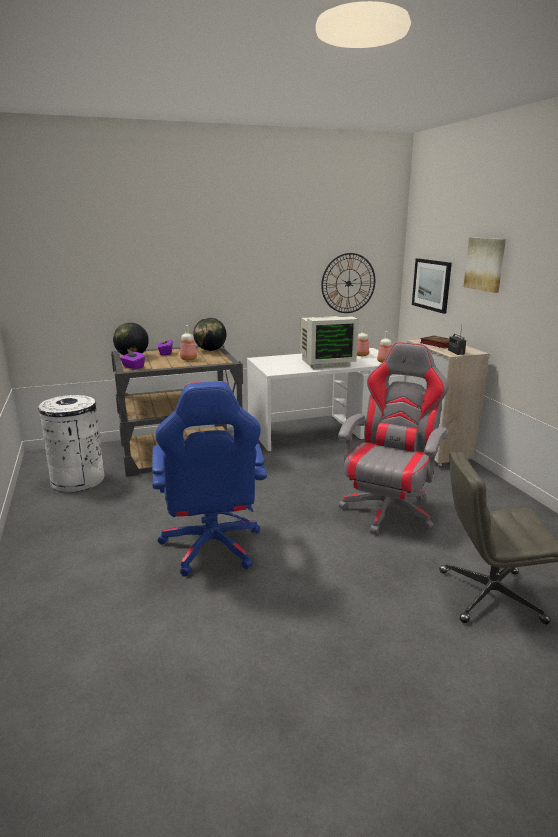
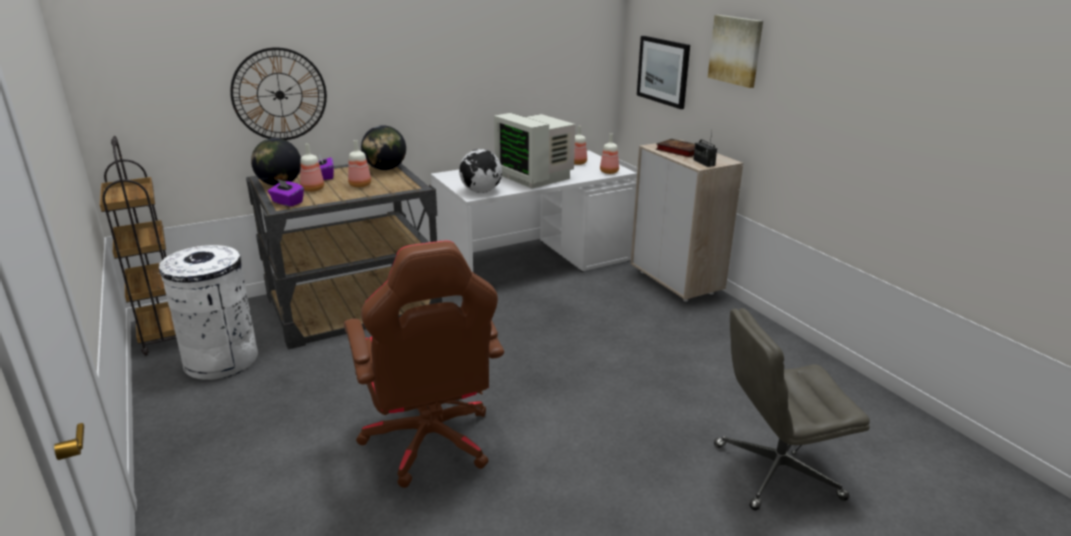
camera: 10 degrees left, 5 degrees up
(43, 461) = (163, 335): none -> brown cart
(154, 360) = (313, 189): none -> bottle
(211, 546) = (429, 440): blue office chair -> brown office chair
(280, 370) = (481, 191): none -> globe
(325, 363) = (535, 177): monitor -> monitor turned 75 degrees clockwise
(348, 283) = (556, 69): wall clock -> wall clock (279, 95)
(388, 511) = (637, 369): grey office chair -> none

